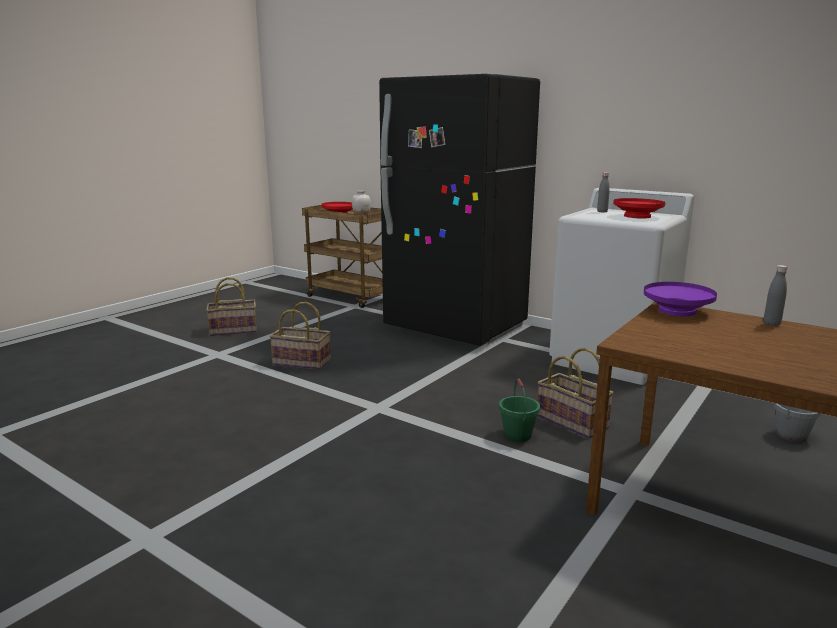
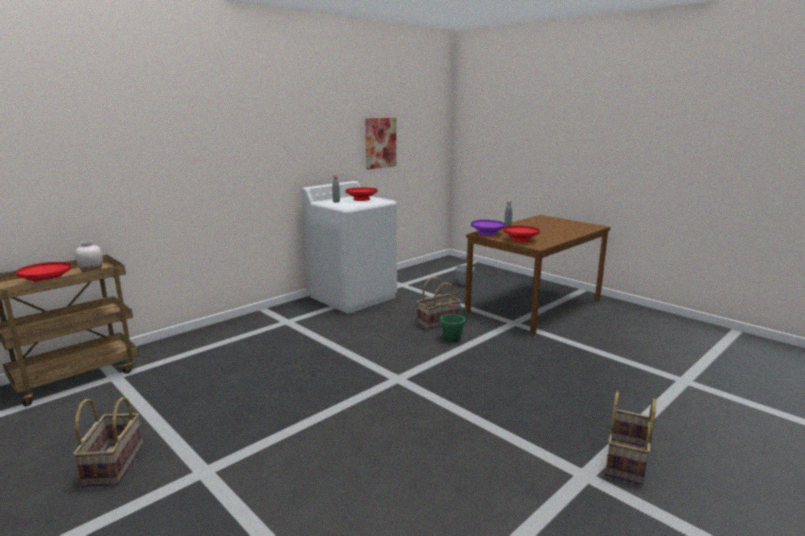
camera: 80 degrees left, 0 degrees up
(301, 362) = (276, 412): basket -> basket (626, 461)
(455, 327) = (244, 334): black fridge -> none
(661, 332) = (520, 240): none -> red bowl
(771, 137) = (380, 143): none -> picture

